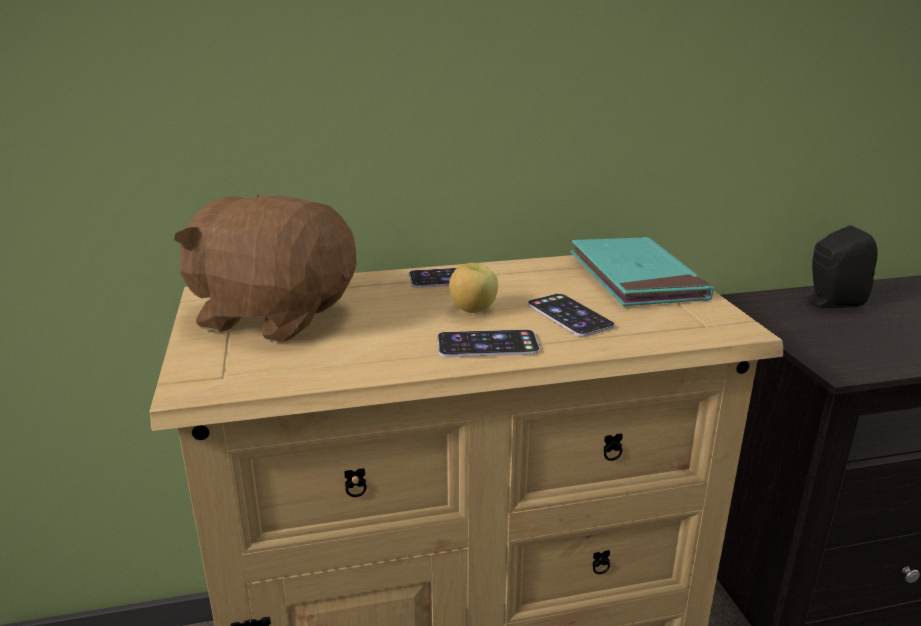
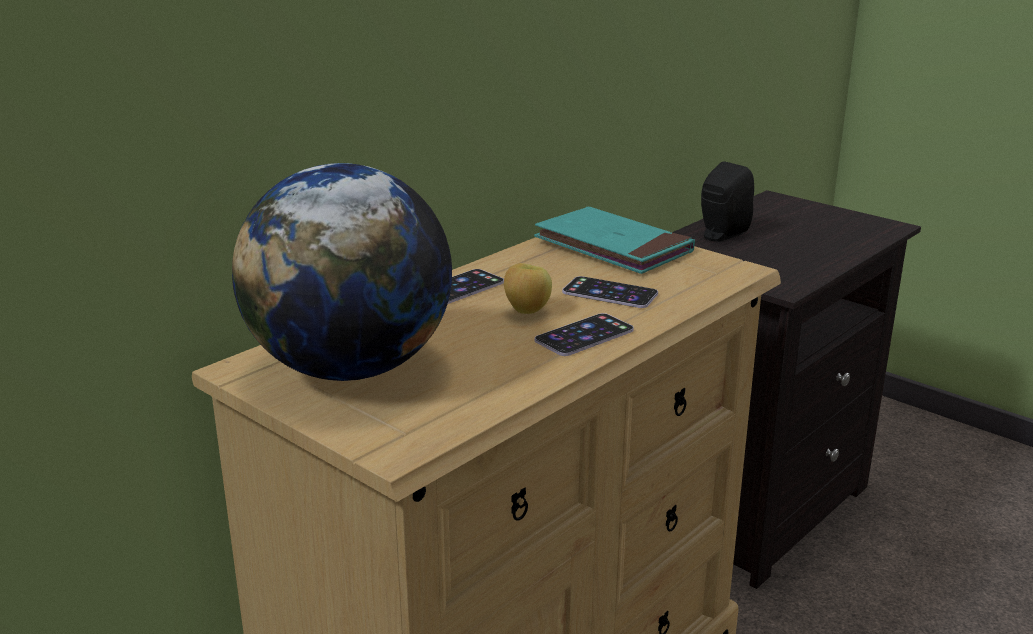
camera: 35 degrees left, 0 degrees up
(274, 315) = (351, 368): brown plush toy -> globe

